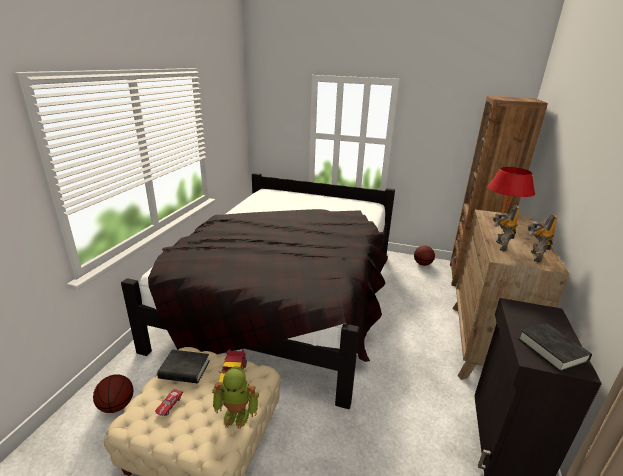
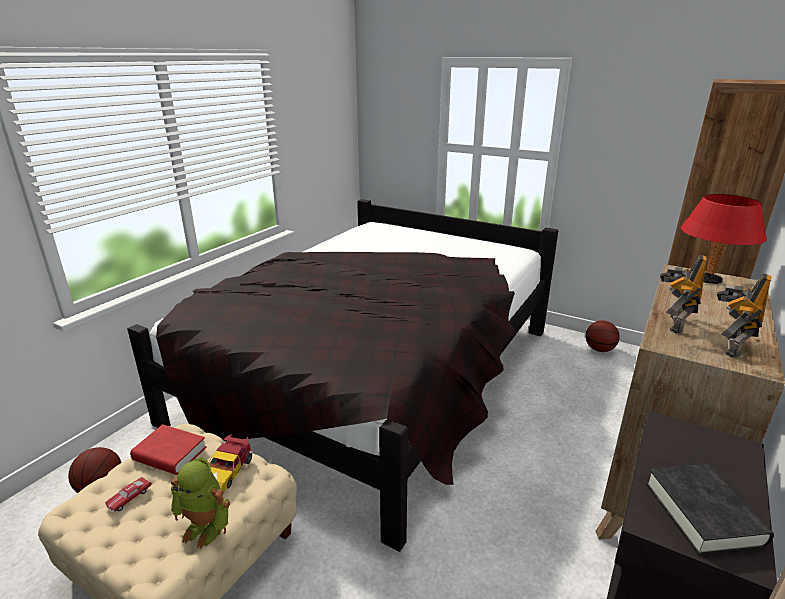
camera: 15 degrees right, 0 degrees up
(184, 370) = (170, 454): black book -> red book

